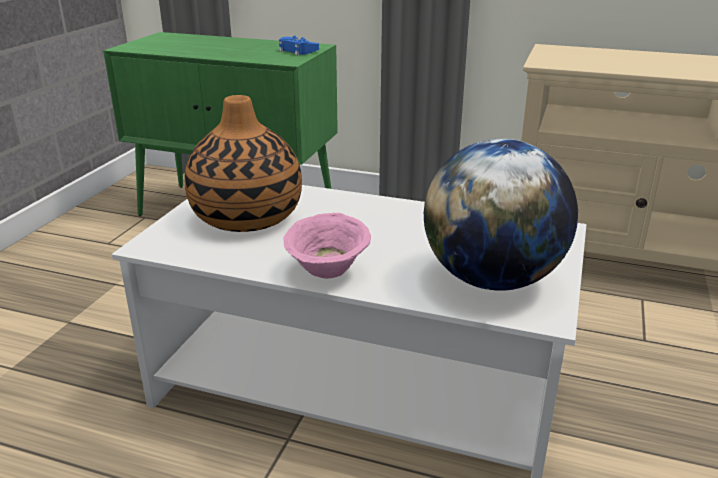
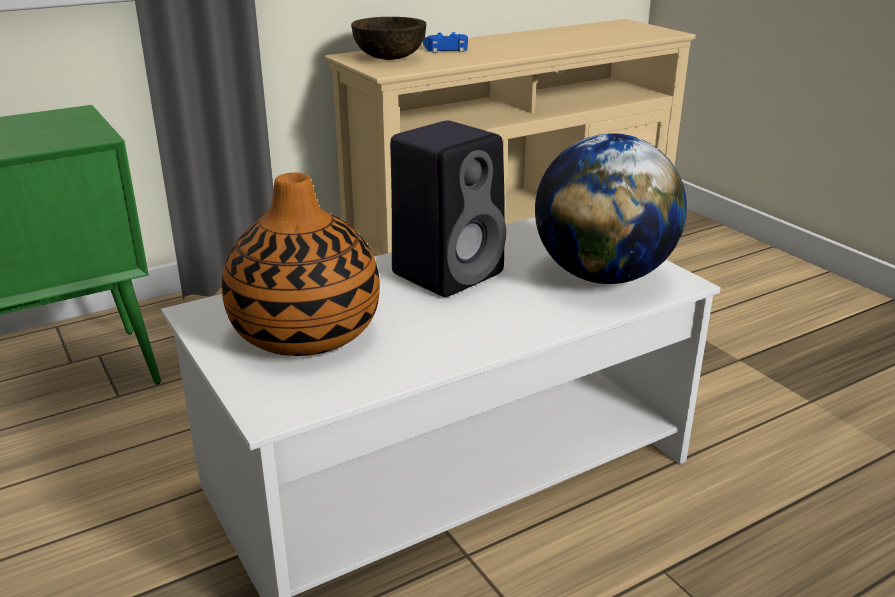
camera: 50 degrees left, 0 degrees up
(297, 51) = (67, 123): blue game controller -> blue game controller (446, 49)
(328, 271) = (490, 334): pink bowl -> none
(395, 224) = (449, 272): none -> black speaker
(575, 55) = (389, 58): none -> brown bowl

